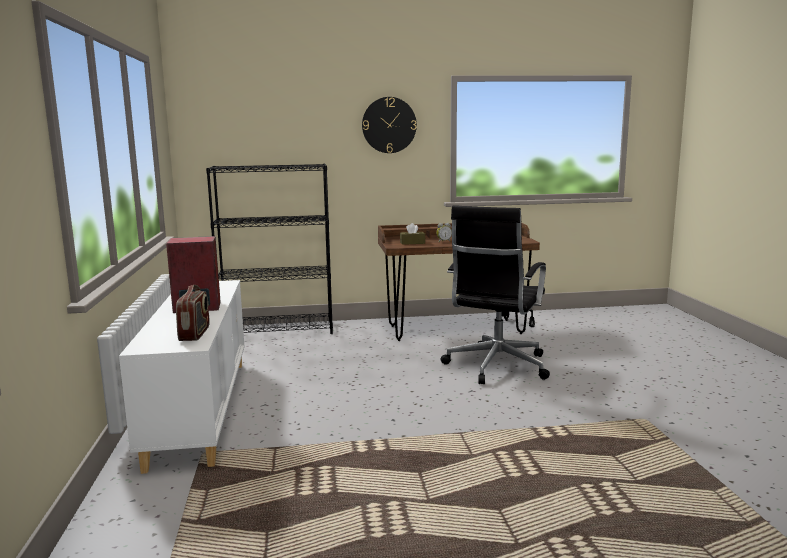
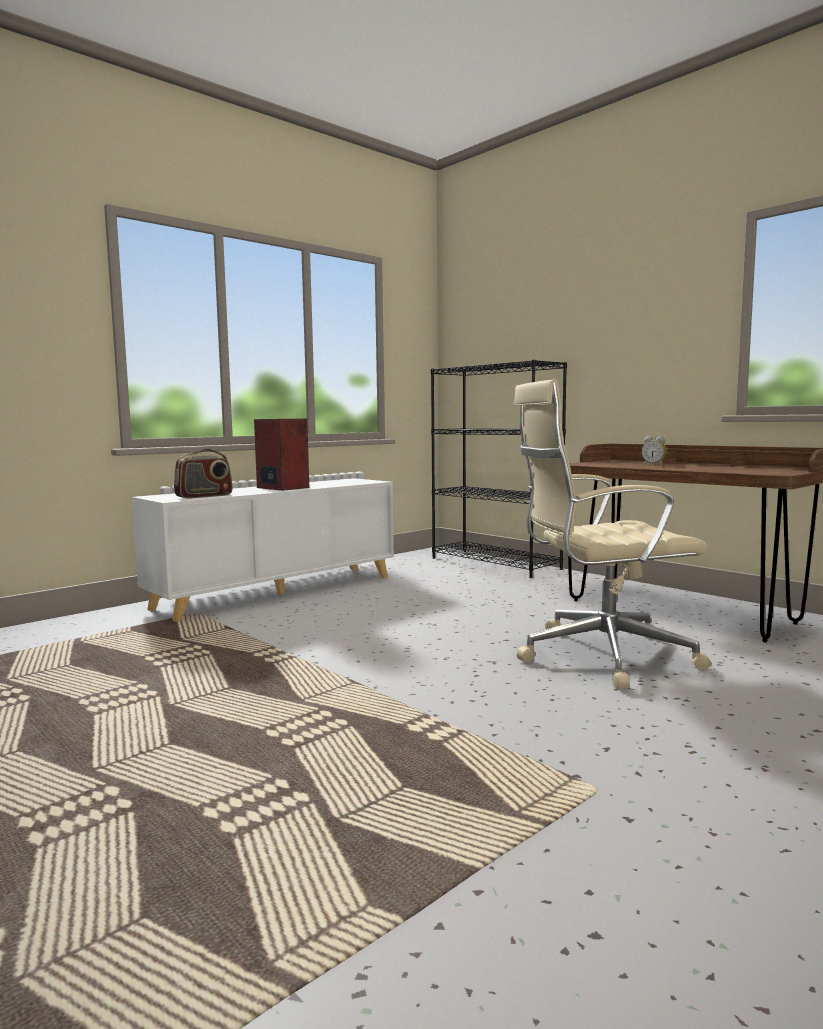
camera: 55 degrees right, 5 degrees down
(389, 125) = (650, 303): wall clock -> none
(412, 243) = (609, 463): brown tissue box -> none
(495, 367) = (600, 655): black office chair -> beige office chair

